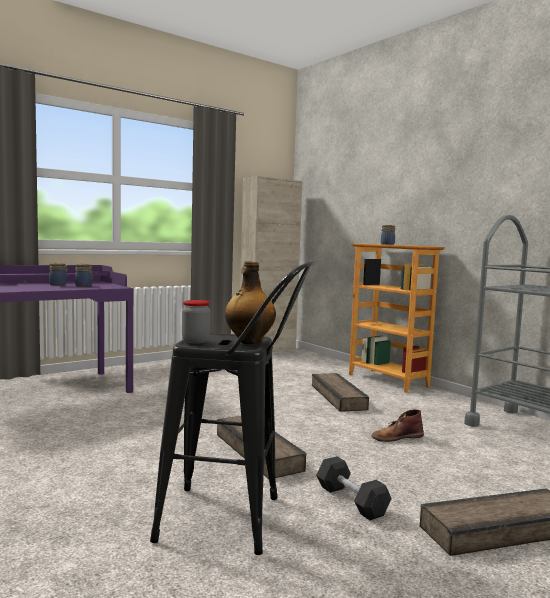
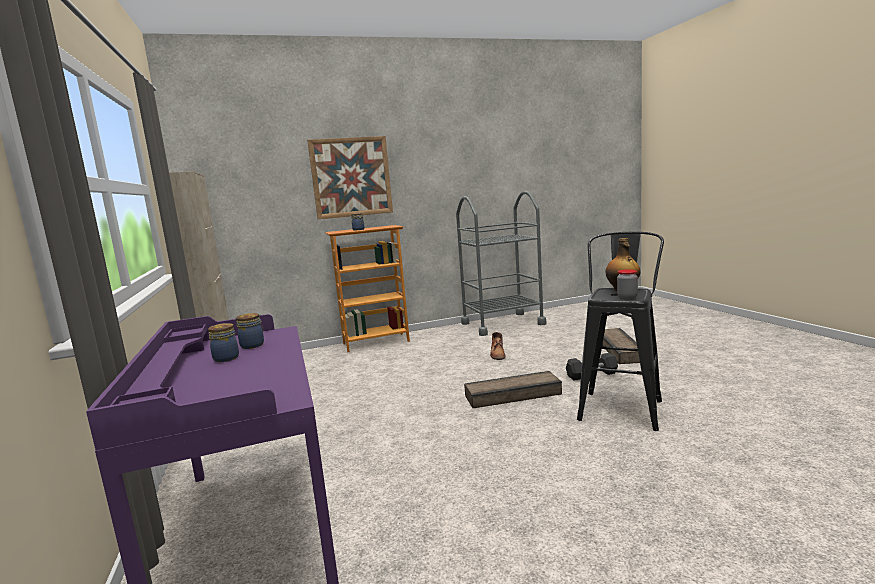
camera: 70 degrees left, 5 degrees up
(337, 397) = (404, 361): crate -> none
(411, 185) = (351, 177): none -> picture

